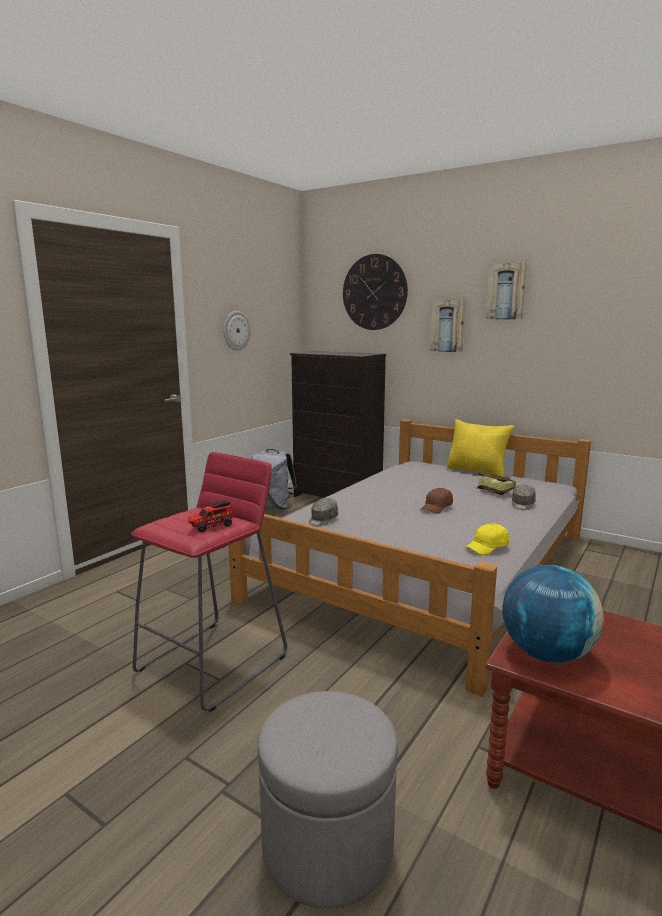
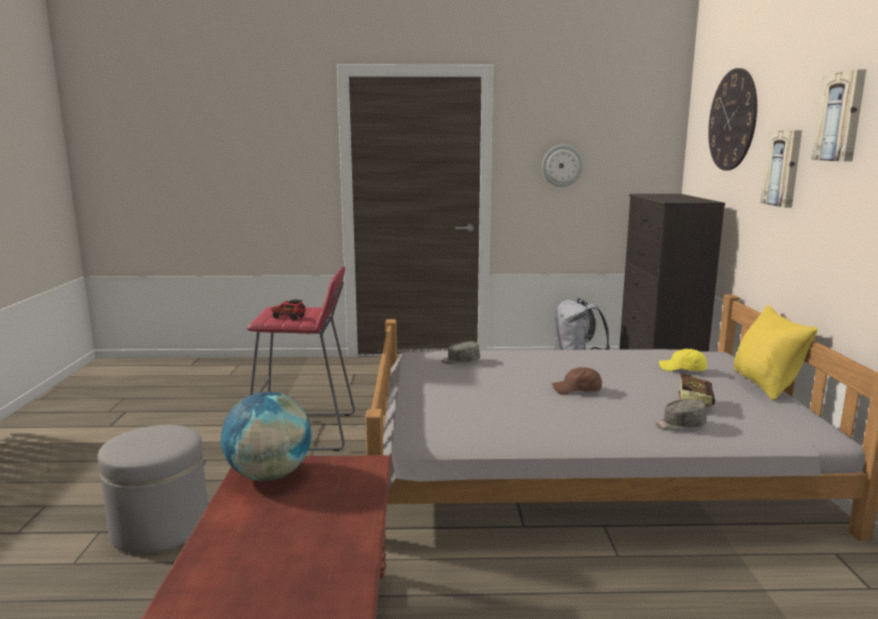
camera: 55 degrees right, 0 degrees up
(487, 547) = (504, 430): yellow cap -> yellow cap (683, 369)

